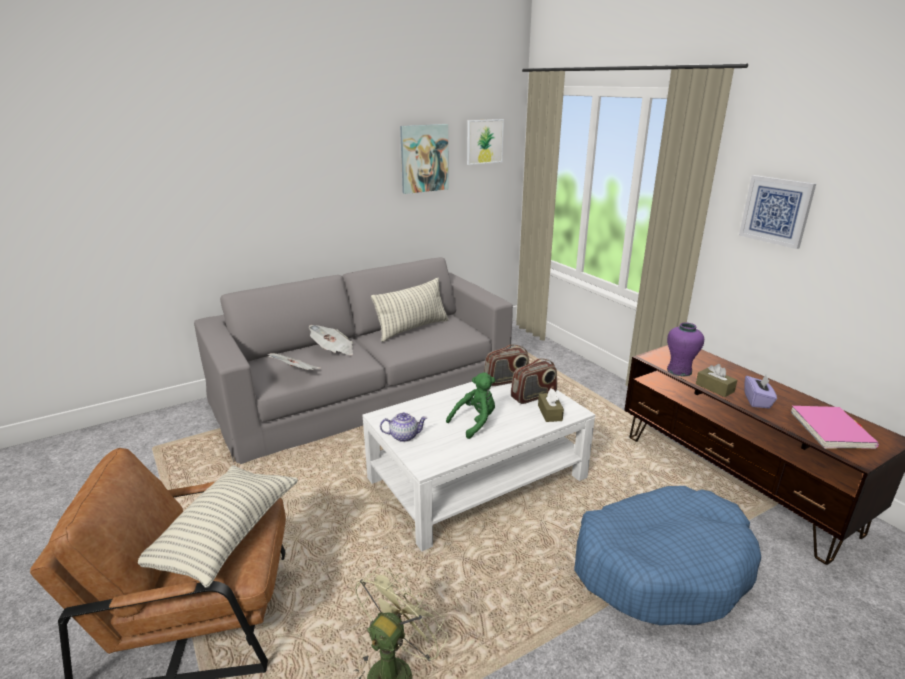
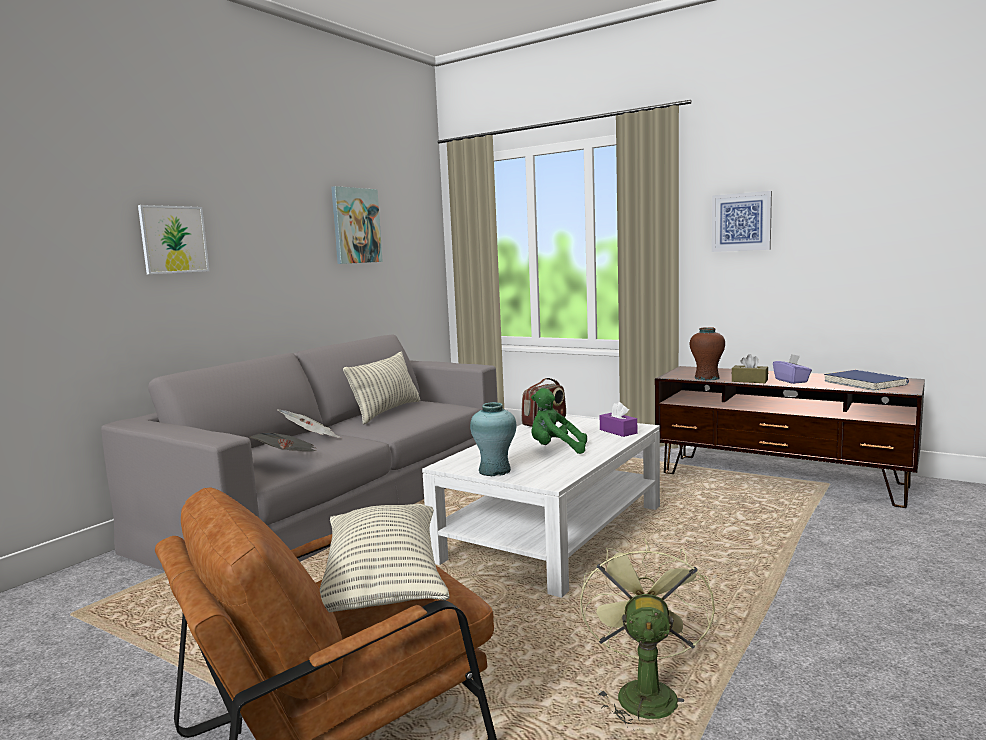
camera: 25 degrees left, 15 degrees down
(404, 436) = (495, 471): teapot -> turquoise vase
(475, 422) = (556, 449): green plush toy -> green plush toy turned 105 degrees counterclockwise
(484, 141) = (409, 213): picture -> picture (174, 239)
(533, 396) = (587, 426): radio -> none
(550, 413) = (618, 431): brown tissue box -> purple tissue box
(661, 566) = (792, 543): blue dog bed -> none
(679, 370) = (706, 378): purple vase -> brown vase
(831, 430) = (865, 383): pink book -> blue book

